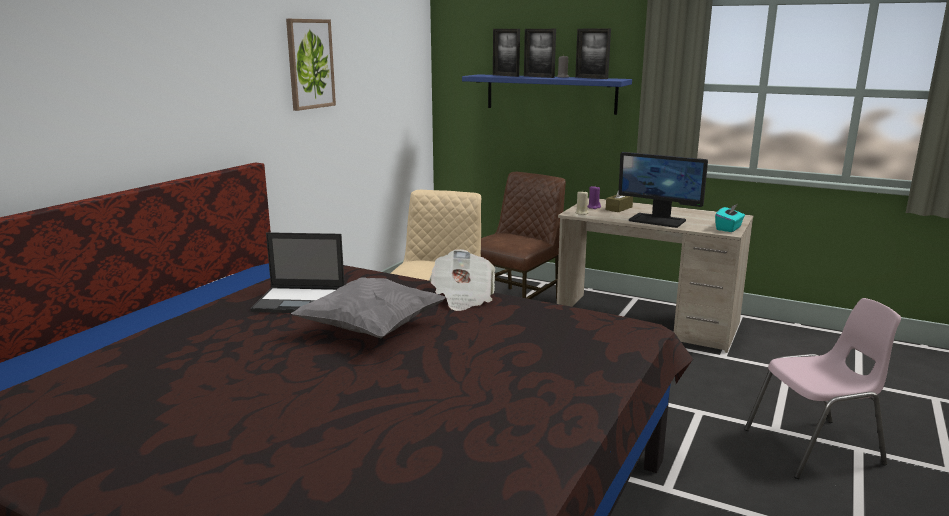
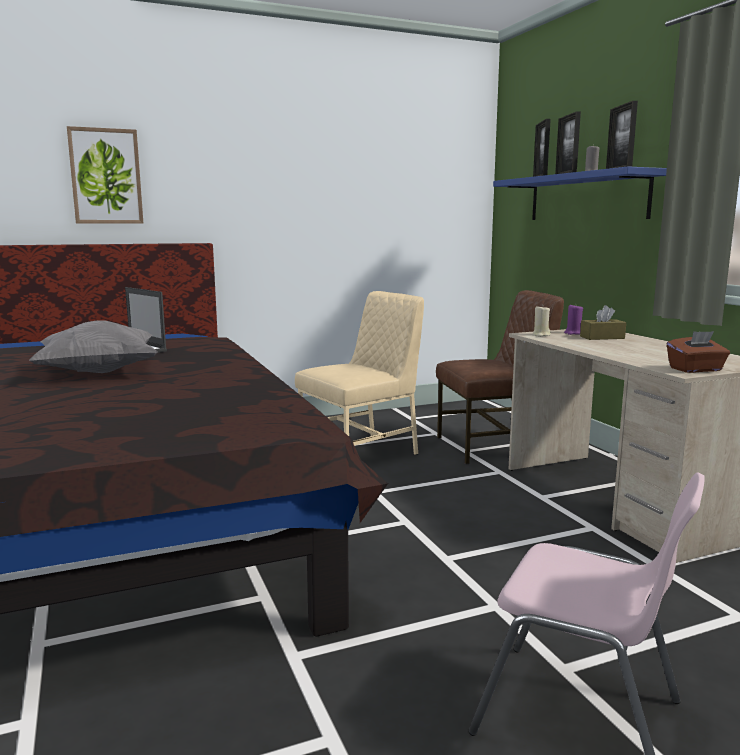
camera: 40 degrees right, 5 degrees down
(310, 64) = (298, 160): picture -> picture (106, 176)
(463, 297) = (227, 370): newspaper -> none
(658, 220) = (616, 351): monitor -> none
(728, 228) = (696, 369): turquoise tissue box -> brown tissue box

